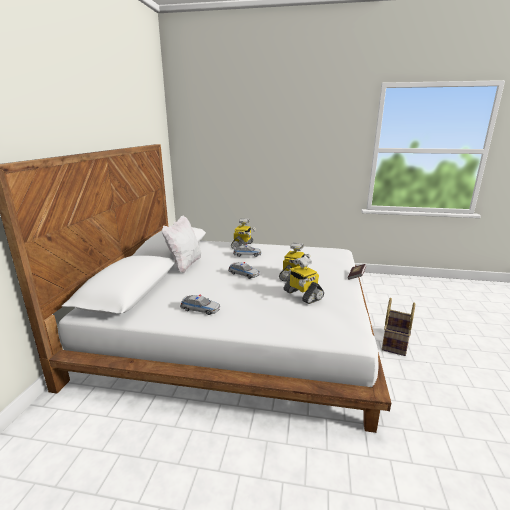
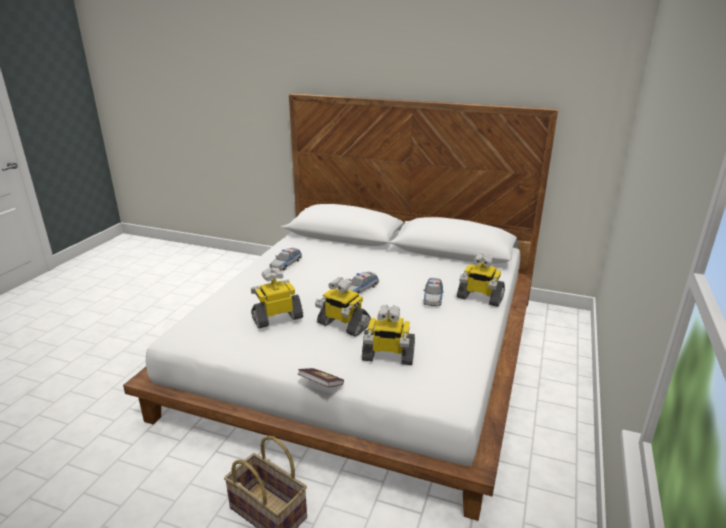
camera: 100 degrees right, 5 degrees up
(185, 265) = (404, 257): white pillow -> none
(317, 263) = (387, 356): none -> toy robot

